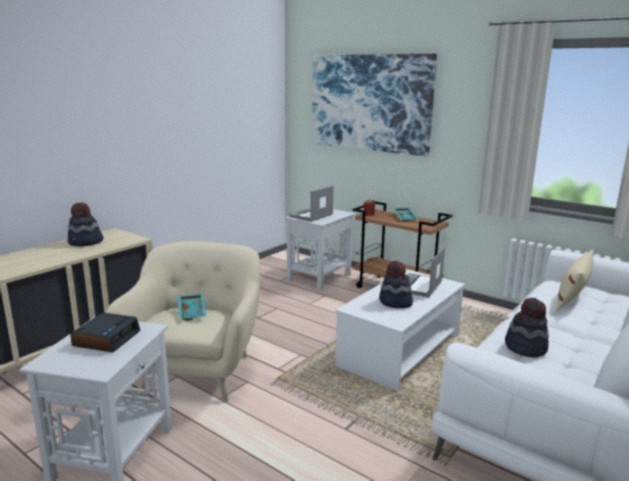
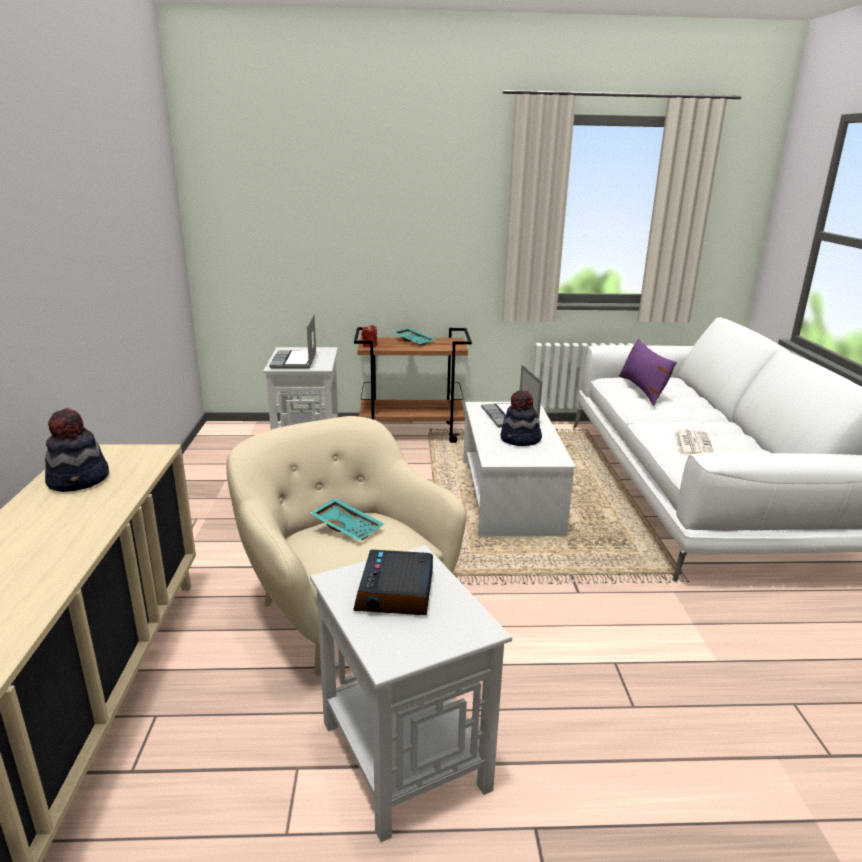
camera: 40 degrees left, 5 degrees up
(106, 338) = (396, 592): alarm clock -> alarm clock turned 150 degrees counterclockwise
(369, 103) = (335, 193): picture -> none
(525, 347) = (693, 444): hat -> newspaper
(572, 298) = (643, 390): beige pillow -> purple pillow

